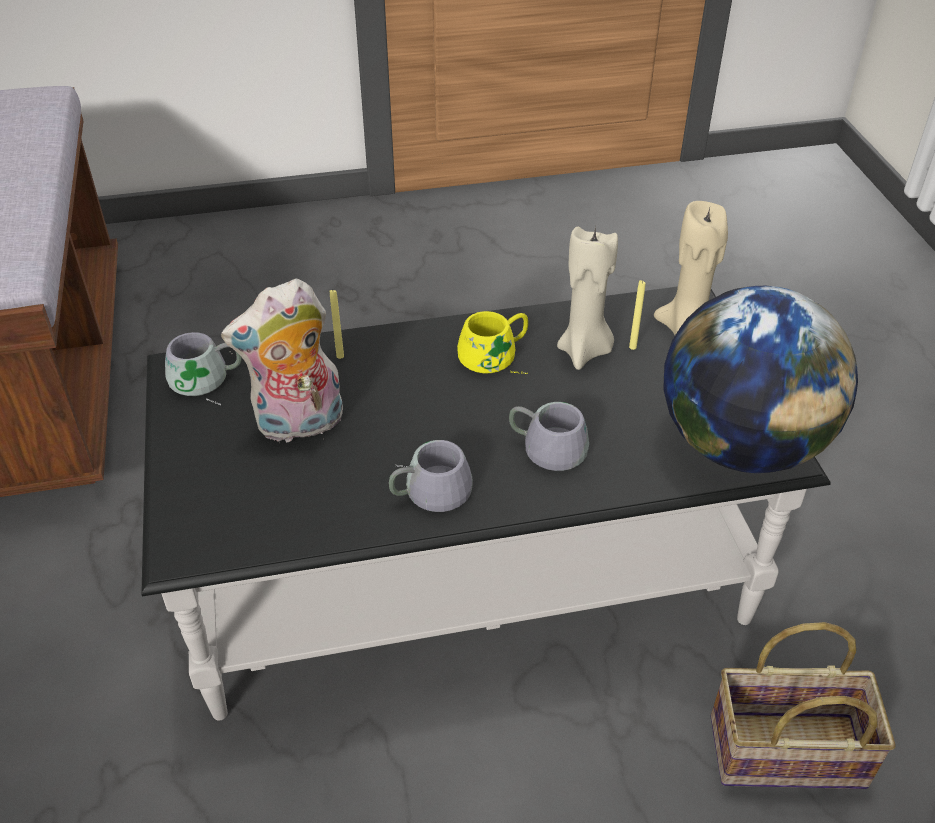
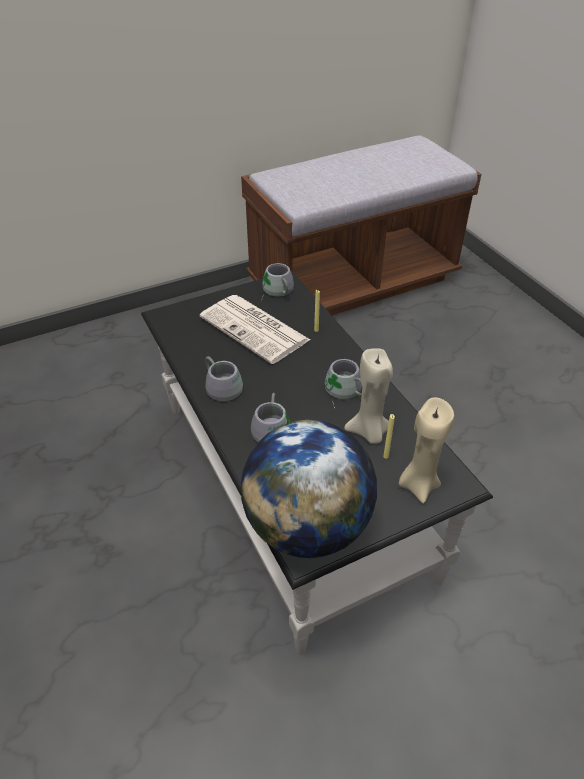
camera: 75 degrees right, 0 degrees up
(299, 425) = (256, 329): plush toy -> newspaper
(496, 357) = (343, 392): yellow mug -> grey mug
(783, 754) = (198, 683): basket -> none

